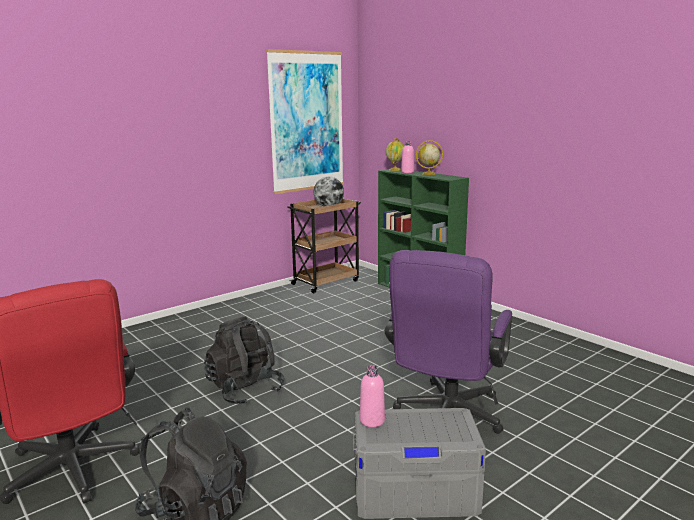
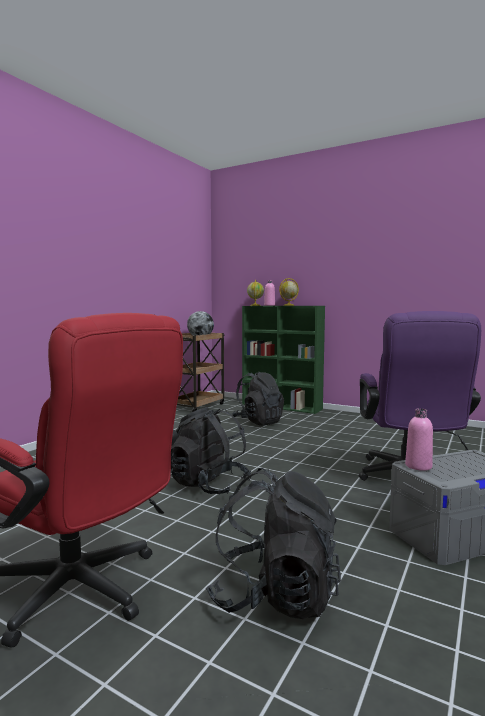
camera: 20 degrees left, 10 degrees down
(306, 122) = (178, 265): picture -> none
(369, 313) = (258, 421): none -> black backpack

